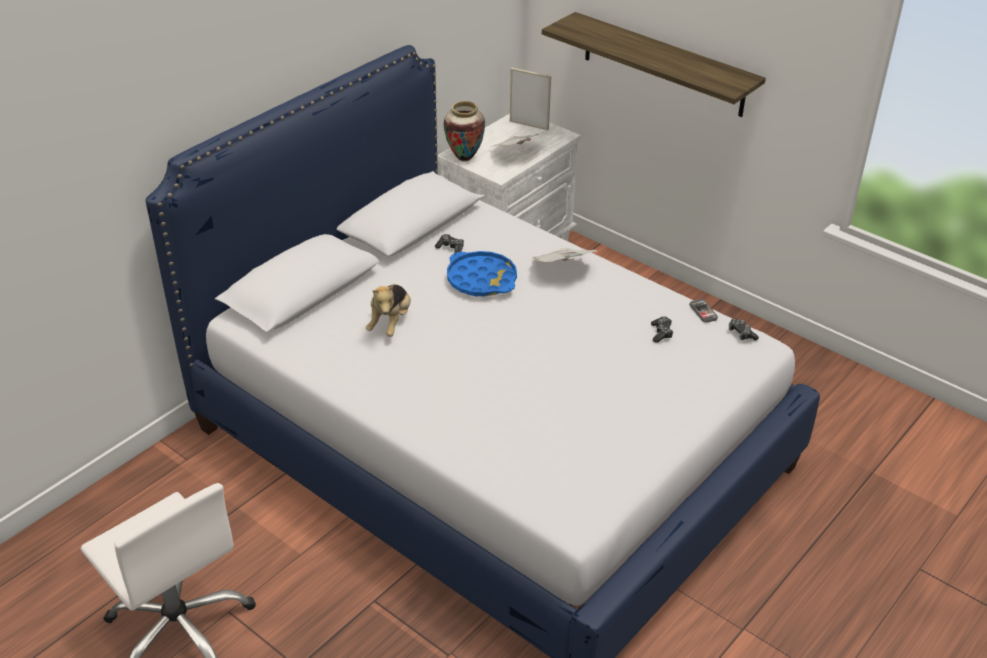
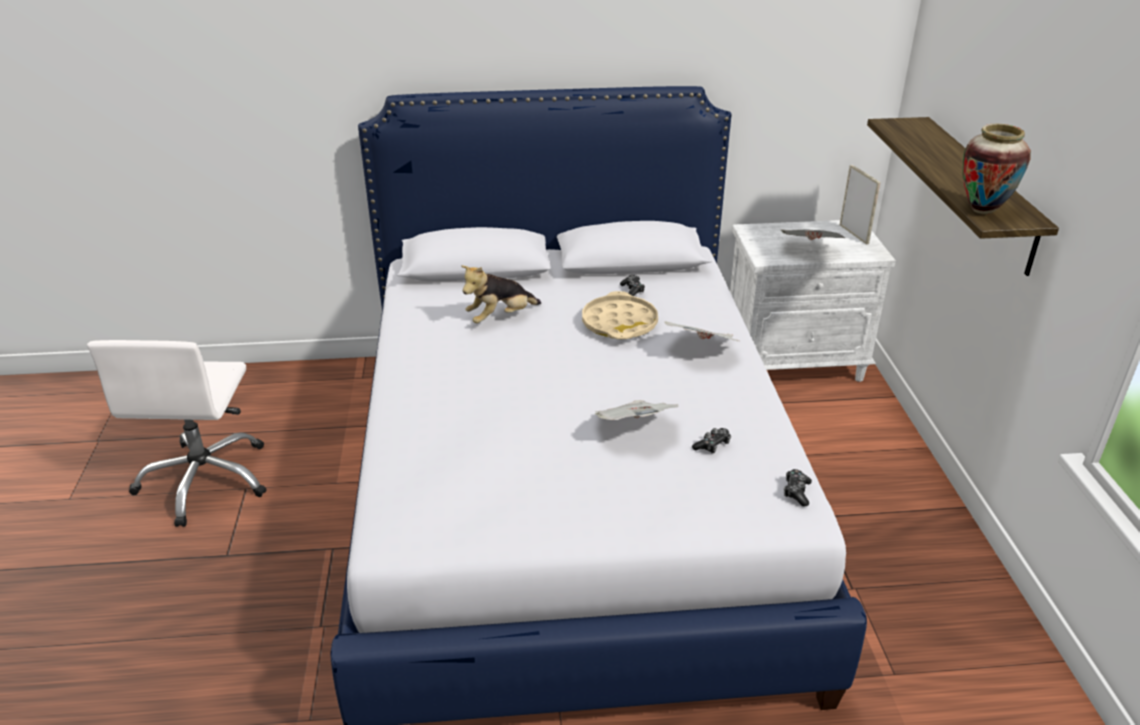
camera: 45 degrees right, 5 degrees down
(464, 158) = (753, 235): vase -> vase (982, 210)
(481, 280) = (619, 323): blue tray -> beige tray
(603, 350) = (635, 428): none -> newspaper
(703, 312) = (786, 451): phone -> none

